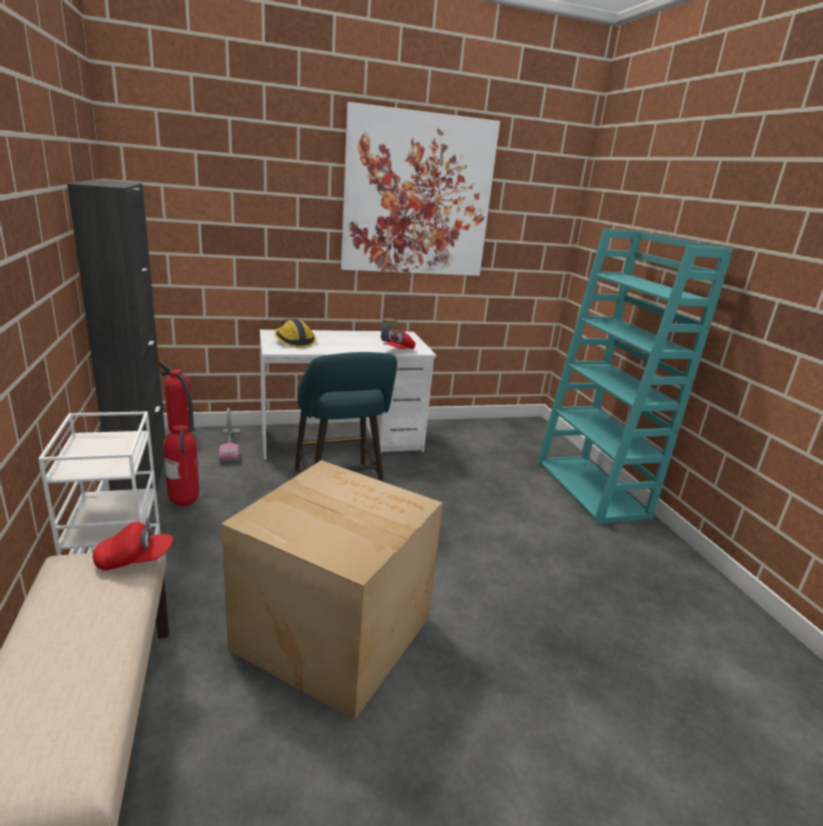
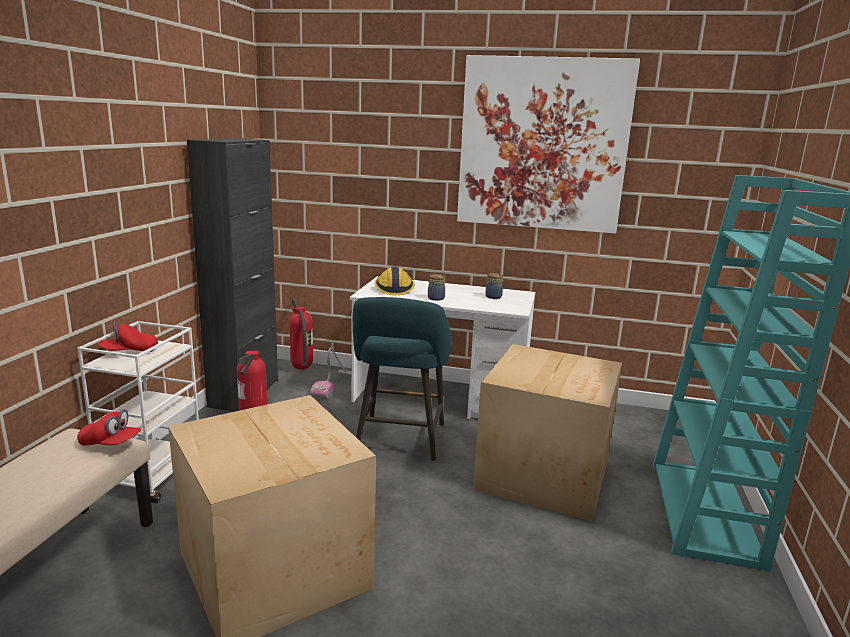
camera: 30 degrees right, 5 degrees down
(343, 347) = (435, 298): none -> jar
(398, 351) = (490, 307): red cap -> red cap (129, 352)
(474, 487) = (545, 474): none -> cardboard box

